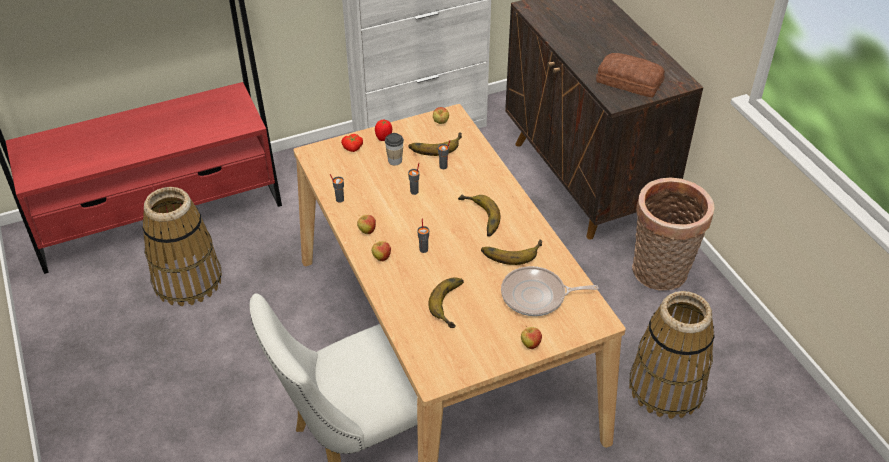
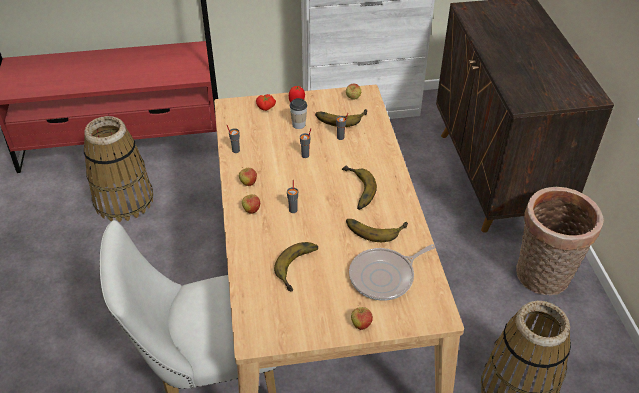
camera: 15 degrees right, 0 degrees up
(537, 296) = (384, 277): frying pan -> frying pan turned 45 degrees counterclockwise
(629, 82) = (540, 88): bread -> none

